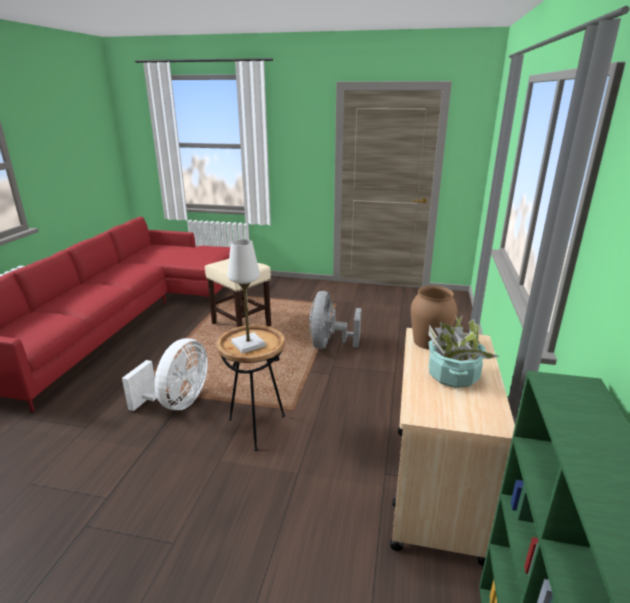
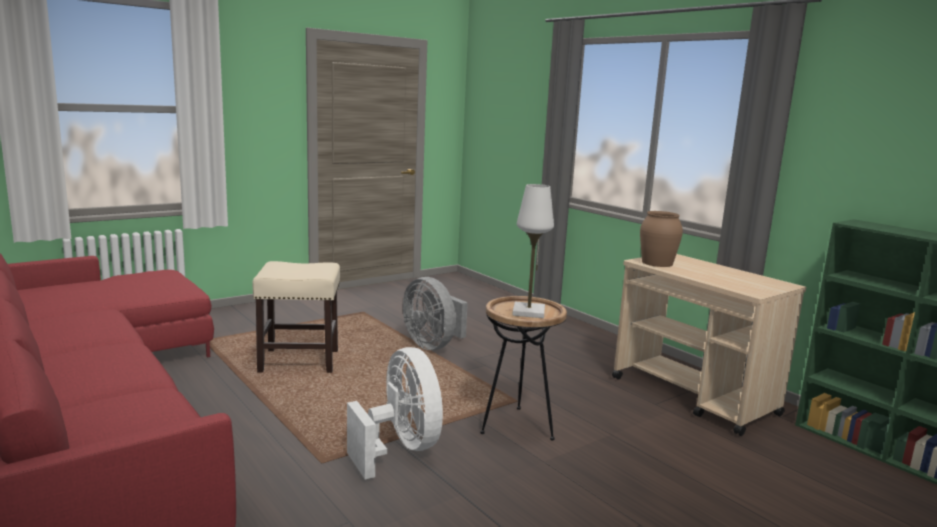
camera: 50 degrees left, 10 degrees down
(453, 375) = (715, 273): potted plant -> none

